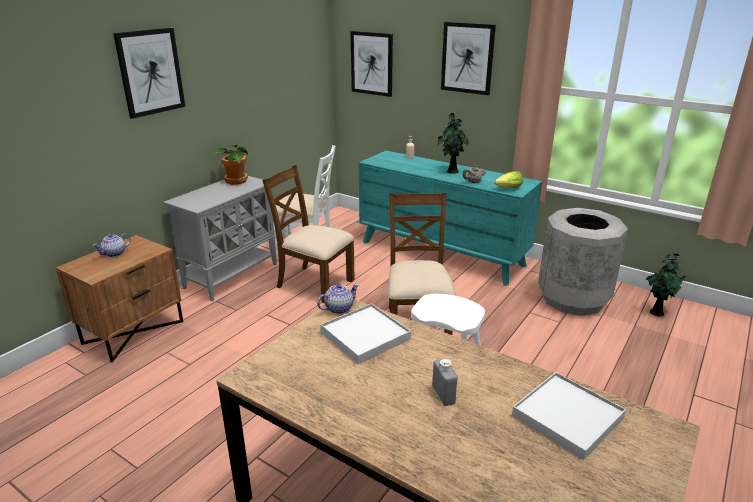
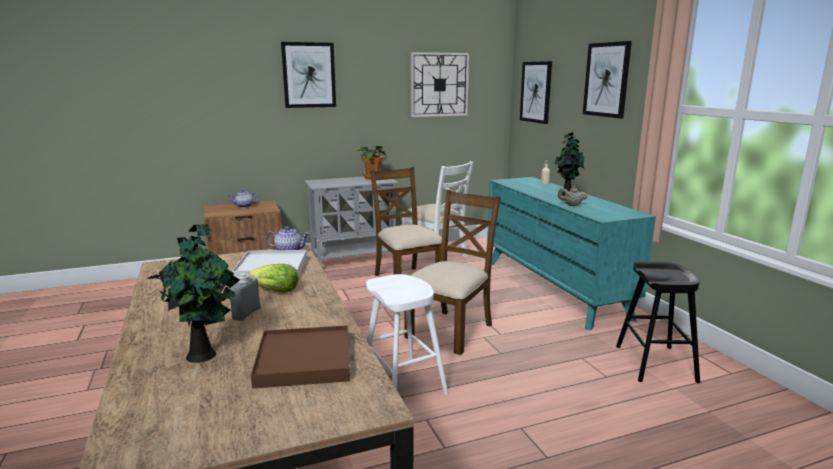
camera: 35 degrees right, 10 degrees down
(276, 63) = (439, 84): none -> wall clock
(509, 188) = (602, 214): lettuce -> lettuce (275, 291)
(567, 417) = (304, 360): white tray -> brown tray
(573, 299) = (655, 363): grey trash can -> black stool
(656, 312) = (762, 411): potted plant -> potted plant (204, 354)

